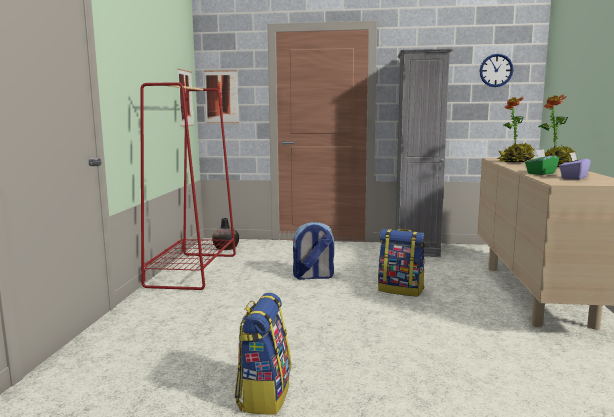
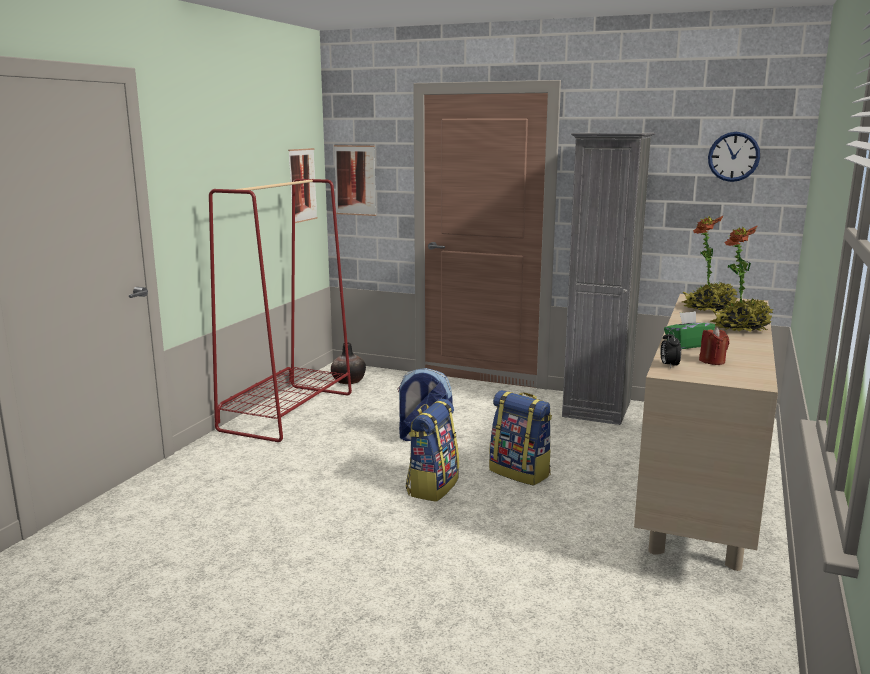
camera: 15 degrees right, 5 degrees up
(263, 395) = (252, 592): backpack -> backpack (432, 486)
(552, 180) = (669, 366): none -> alarm clock
(573, 178) = (712, 361): purple tissue box -> red candle

